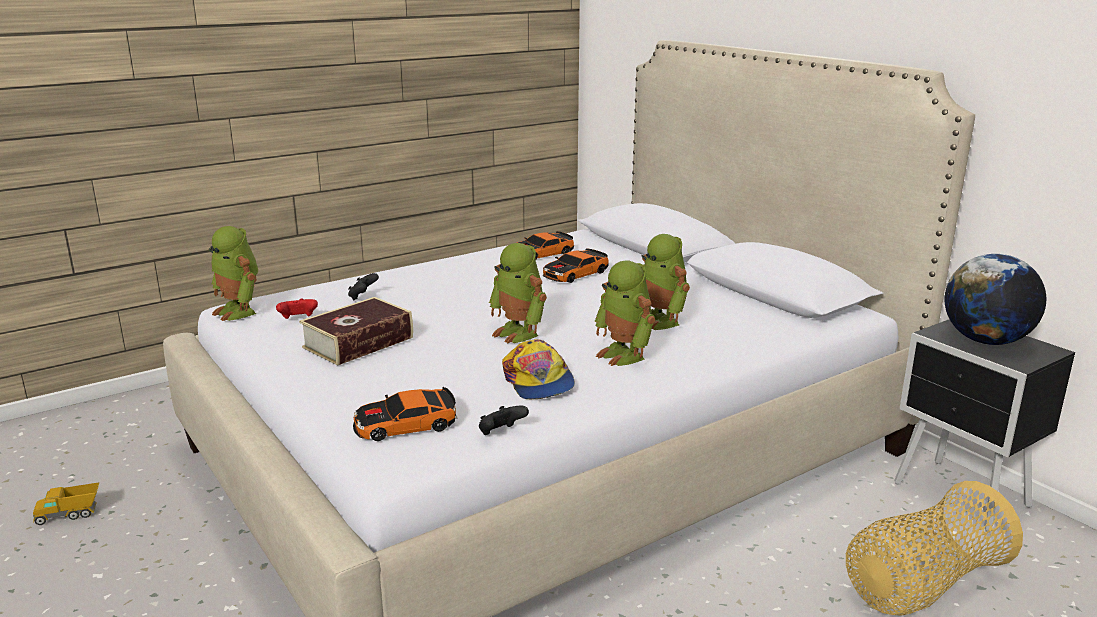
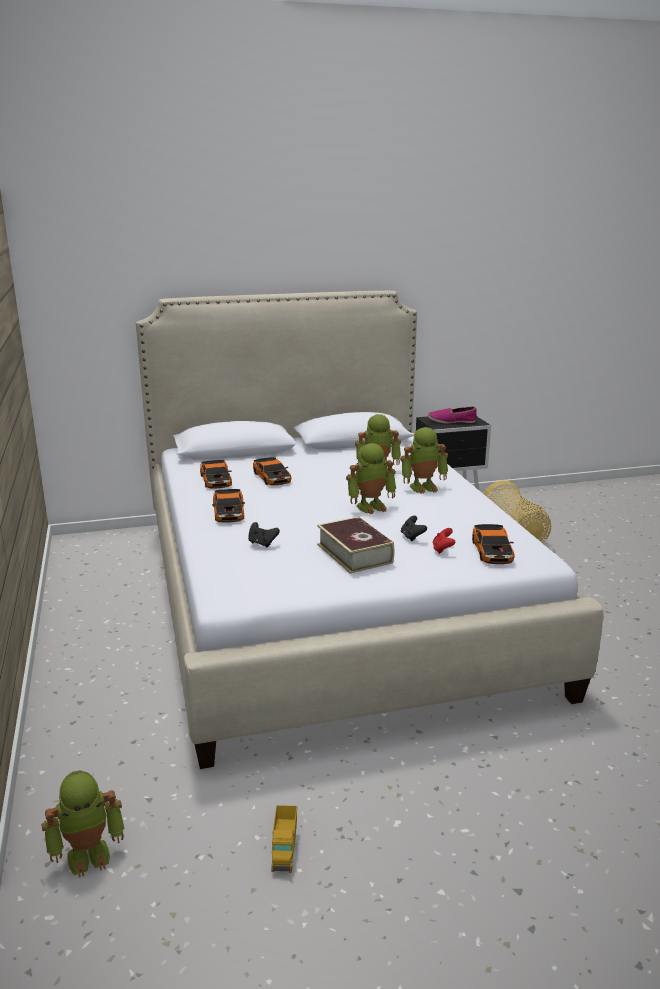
camera: 70 degrees left, 0 degrees up
(239, 311) = (242, 596): toy robot -> toy robot (88, 854)
(298, 319) = (290, 571): red game controller -> red game controller (442, 549)
(449, 273) = (229, 512): none -> toy car
(501, 433) = (512, 529): black game controller -> black game controller (412, 537)
(538, 381) = (449, 512): cap -> none
(986, 341) = (451, 421): globe -> shoe

